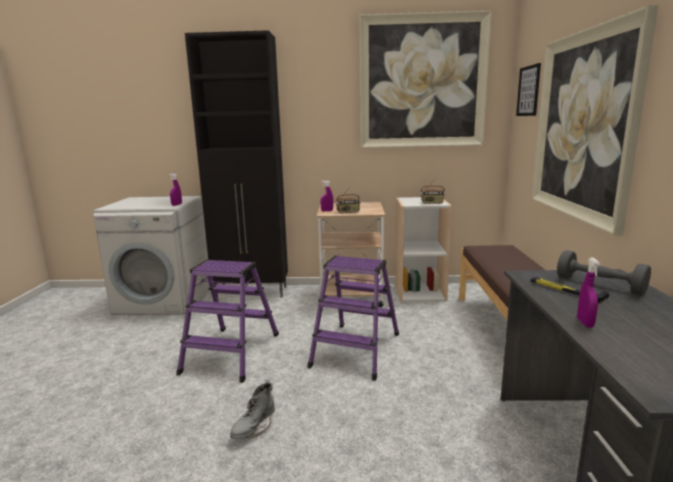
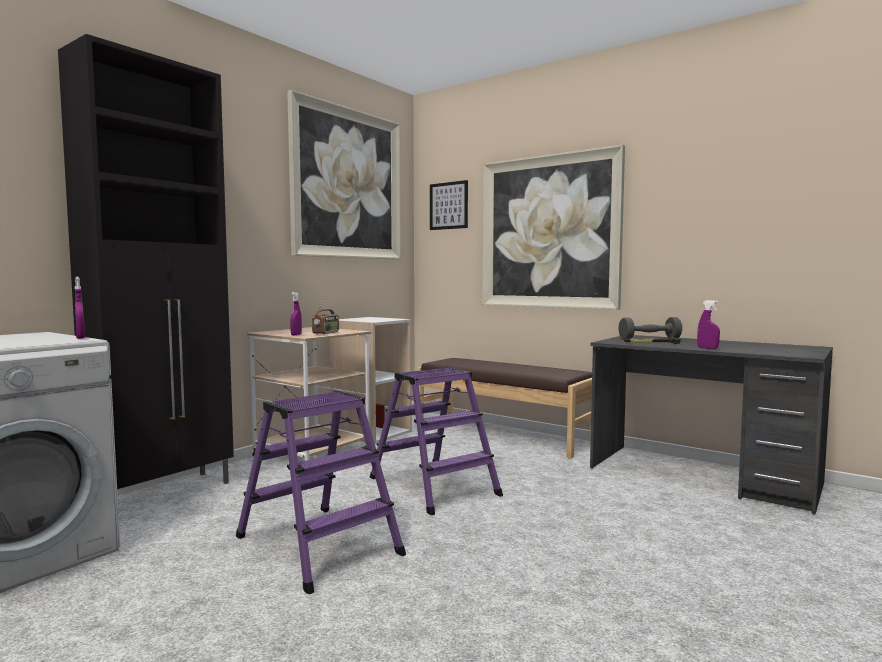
camera: 55 degrees left, 10 degrees down
(254, 429) = (513, 570): grey boot -> none
(432, 203) = (388, 319): radio -> none

